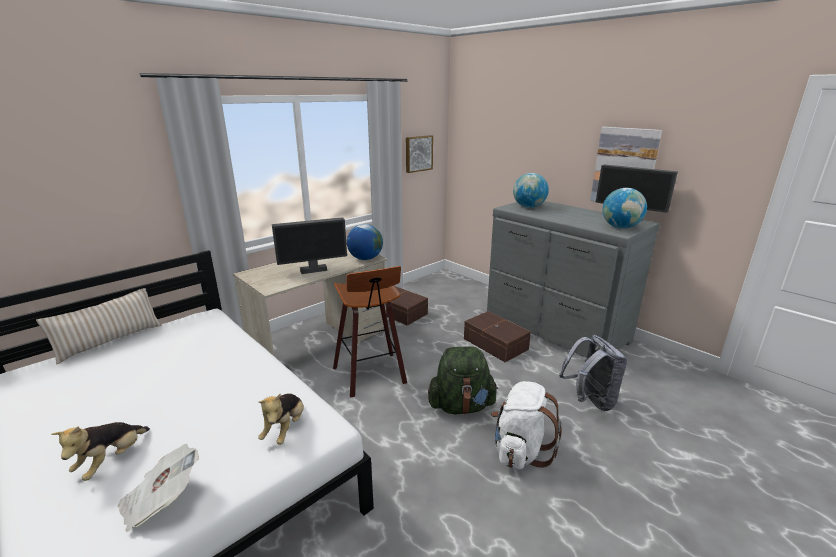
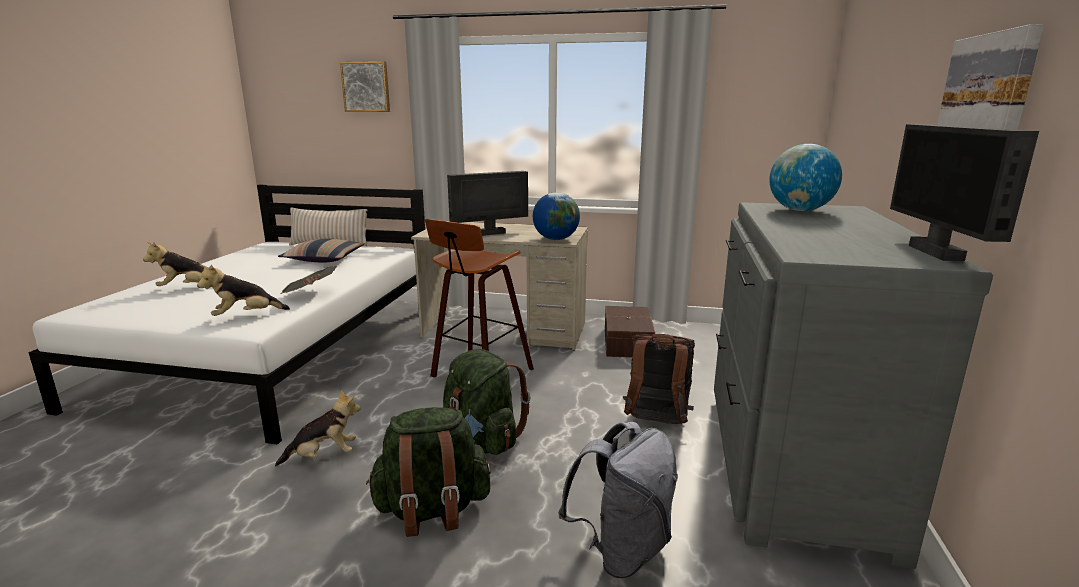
camera: 55 degrees right, 5 degrees down
(162, 500) = (148, 311): newspaper -> newspaper (310, 294)
(166, 354) = (324, 259): none -> pillow
(313, 270) = (490, 234): monitor -> monitor turned 120 degrees clockwise
(416, 484) = (324, 456): none -> plush toy
(418, 153) = (753, 124): picture -> picture (366, 87)
(495, 344) = (656, 423): brown storage box -> brown backpack
(520, 450) = (432, 510): white backpack -> green backpack
(620, 227) = (843, 253): globe -> none

